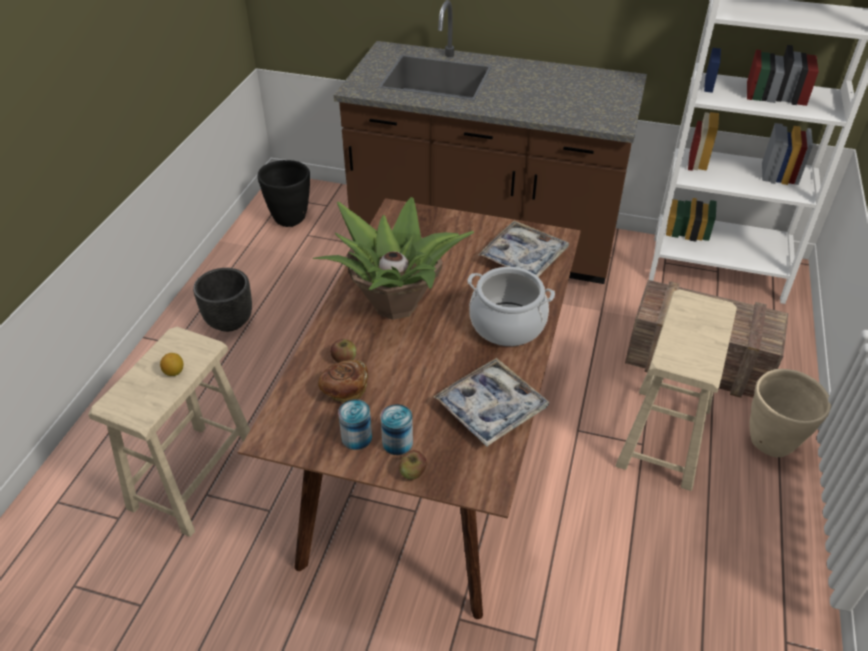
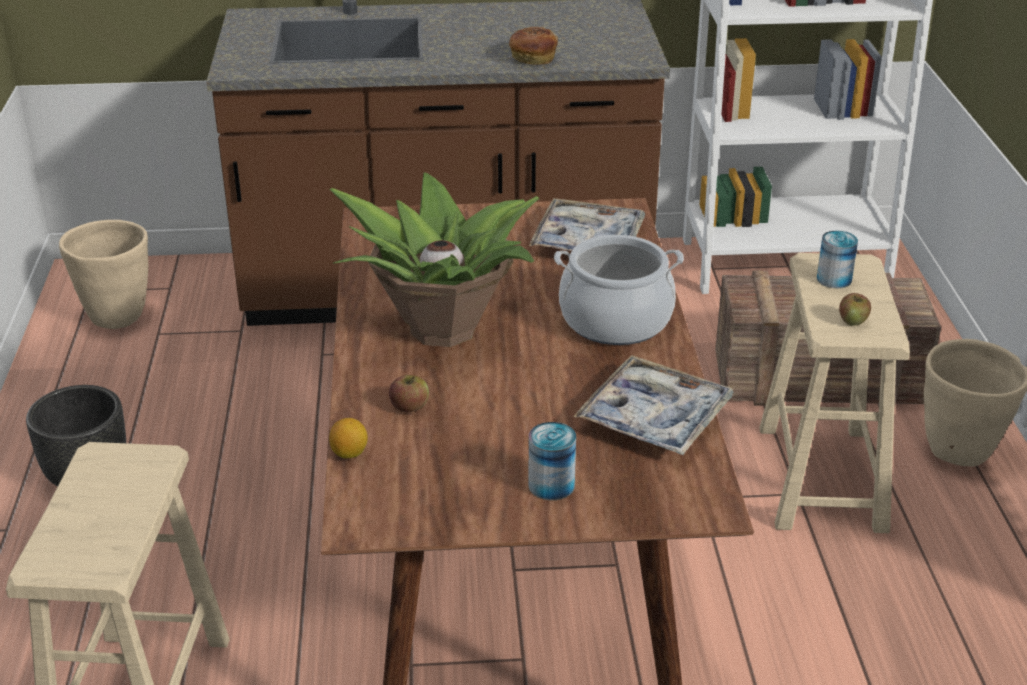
camera: 20 degrees left, 10 degrees down
(174, 372) = (123, 500): lemon -> lemon (349, 453)
(290, 218) = (117, 316): black planter -> beige planter
(344, 390) = (434, 442): bread -> bread (532, 58)
(356, 437) = (489, 493): can -> can (834, 279)
(412, 472) = (595, 513): apple -> apple (853, 321)

